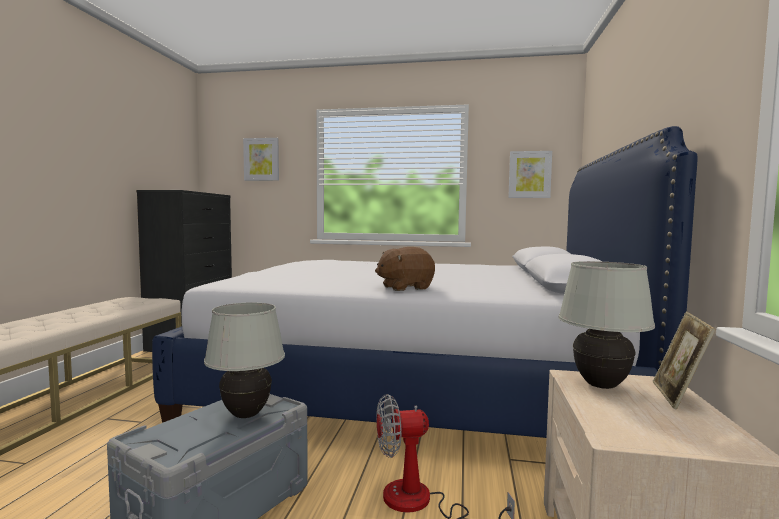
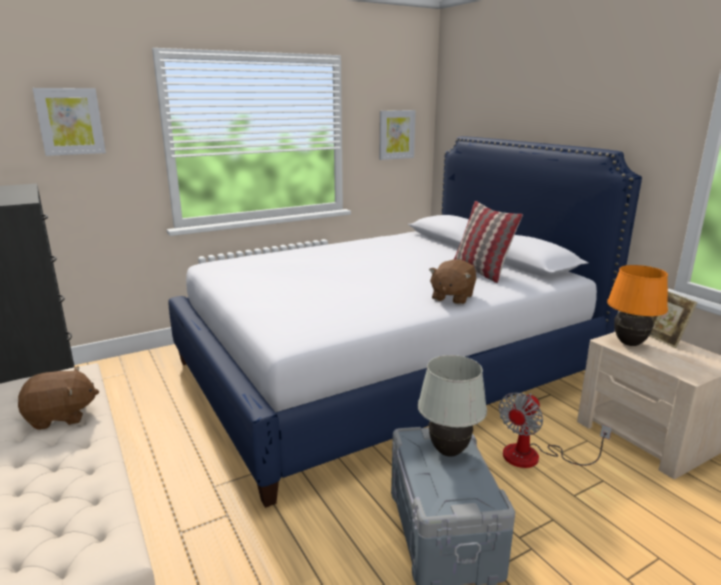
camera: 40 degrees left, 15 degrees up
(101, 310) = (61, 416): none -> brown plush toy
(495, 283) = (481, 271): none -> pillow
(601, 386) = (629, 343): white table lamp -> orange table lamp

